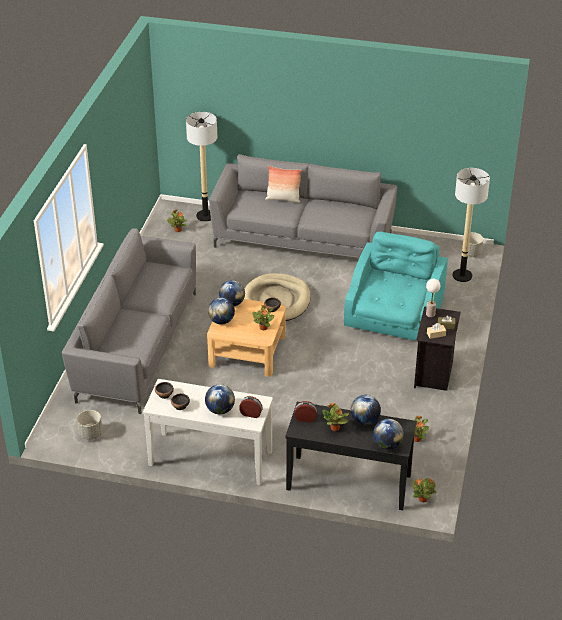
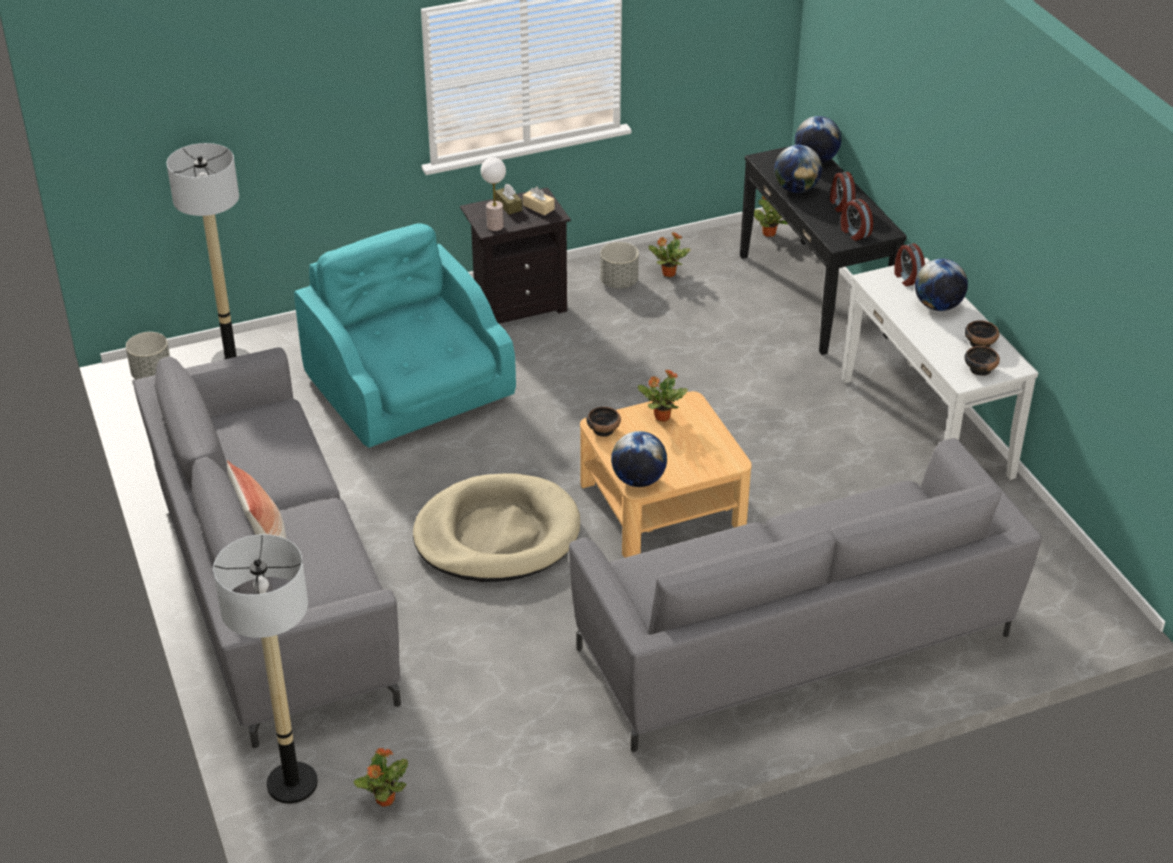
camera: 125 degrees left, 0 degrees up
(90, 434) = (1041, 574): grey planter -> grey planter (619, 282)
(221, 321) = (697, 469): globe -> none
(335, 428) = (840, 205): potted plant -> alarm clock
(394, 316) = (411, 390): turquoise armchair -> turquoise armchair turned 75 degrees clockwise

